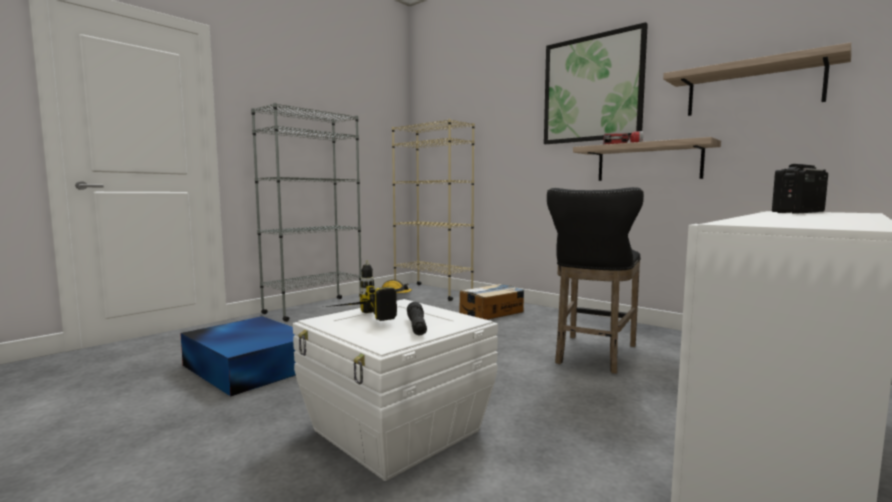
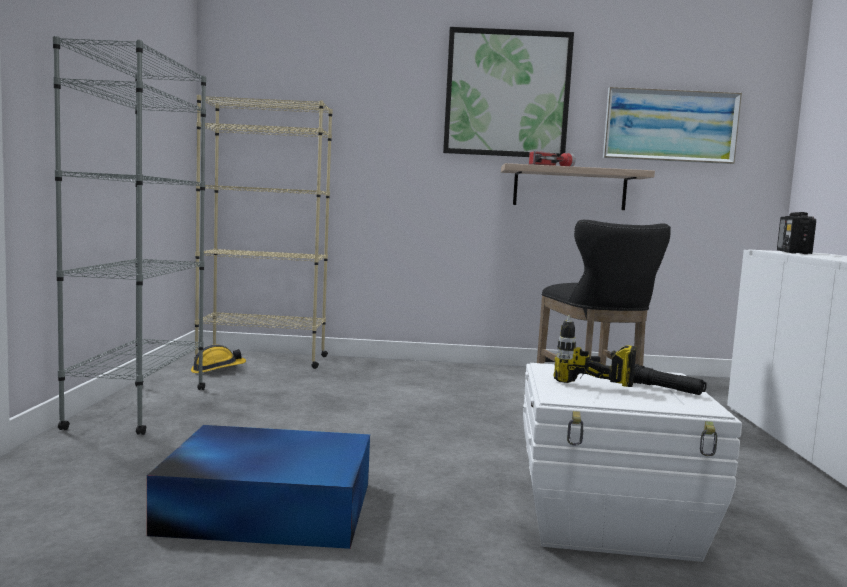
camera: 40 degrees left, 0 degrees up
(492, 312) = (400, 376): cardboard box -> none
(753, 89) = (670, 126): shelf -> picture

